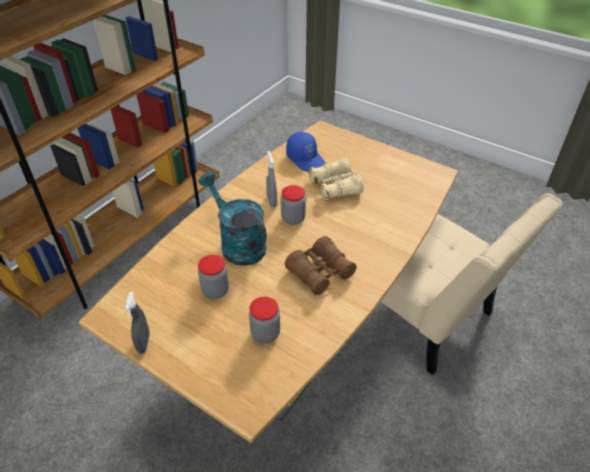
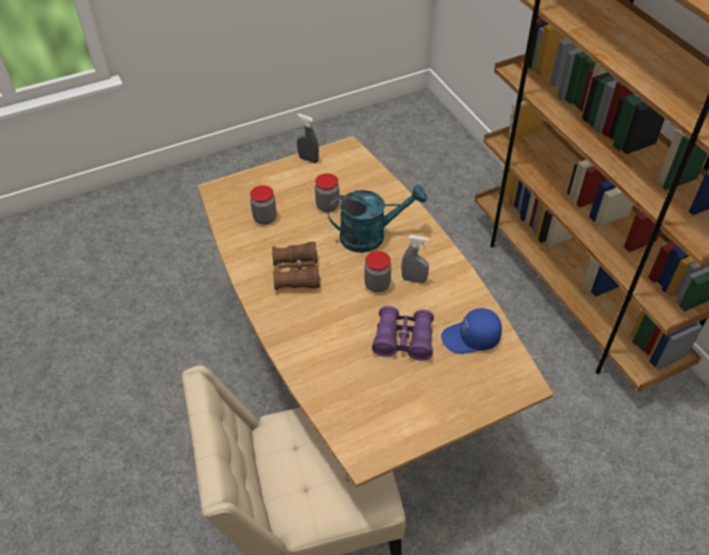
camera: 120 degrees right, 5 degrees up
(335, 187) = (403, 340): beige binoculars -> purple binoculars

